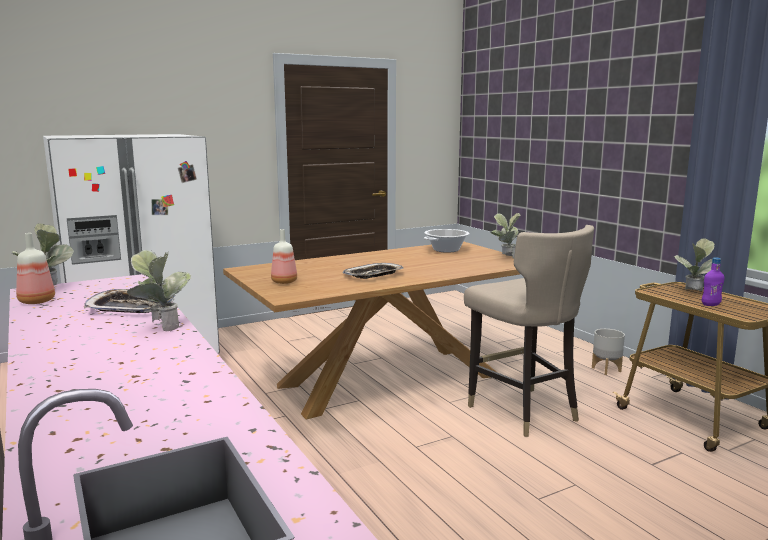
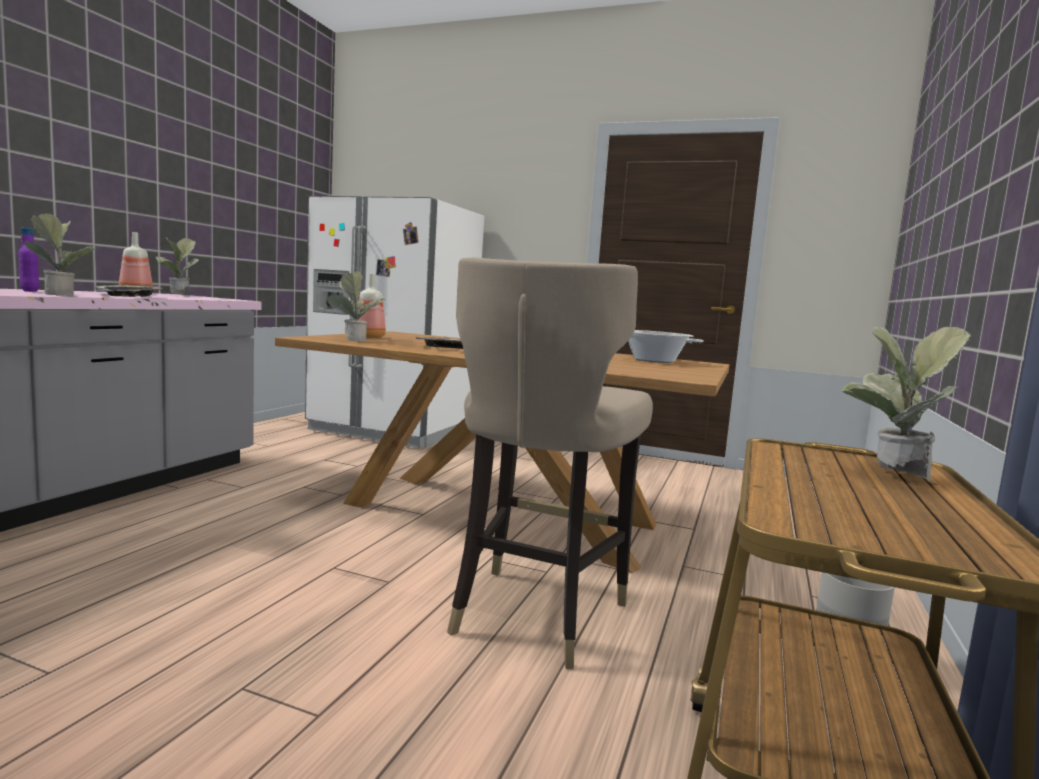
camera: 50 degrees right, 5 degrees down
(505, 257) = (690, 373): potted plant -> potted plant (353, 340)
(710, 305) = (821, 491): purple bottle -> purple bottle (30, 291)

